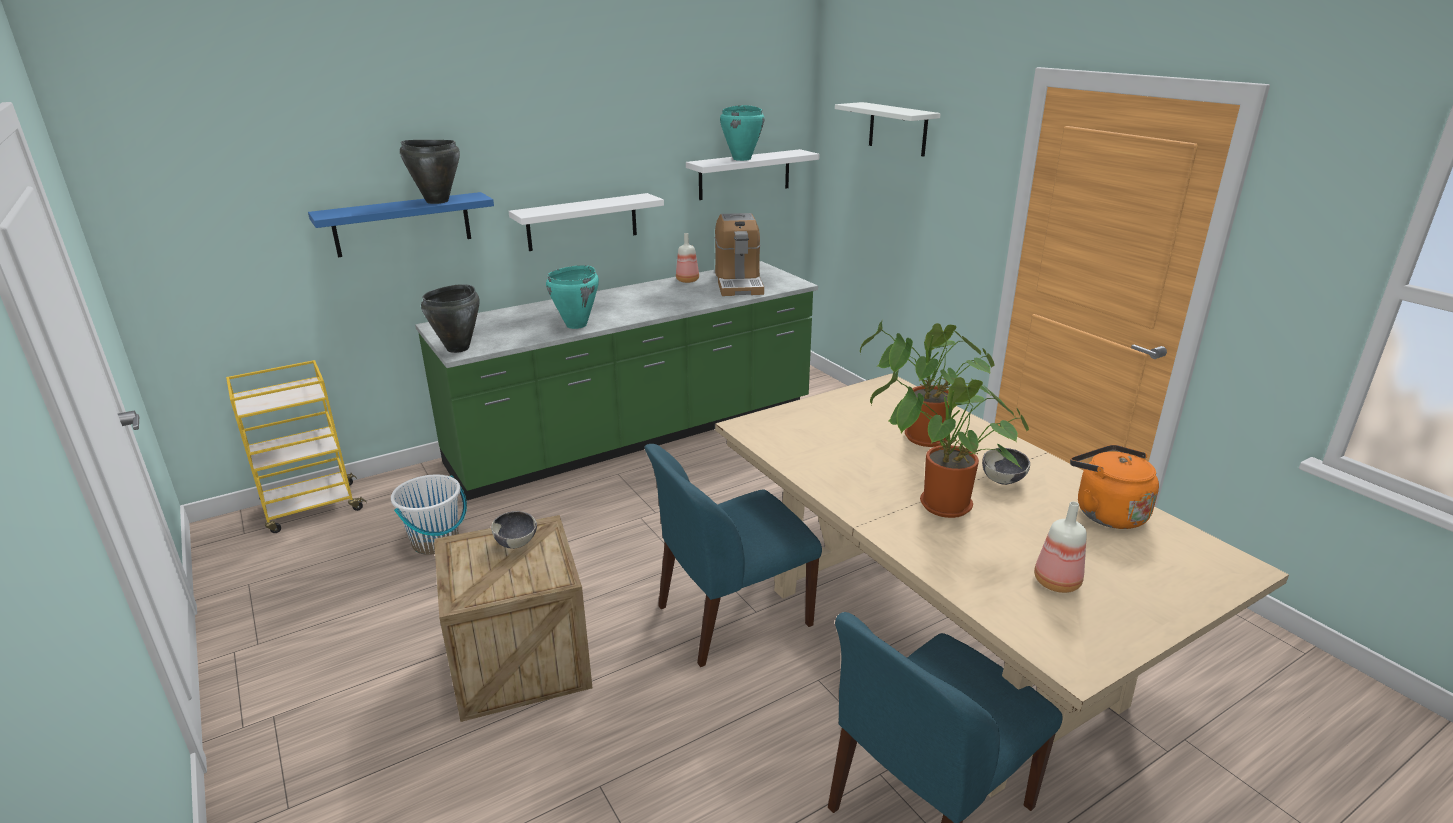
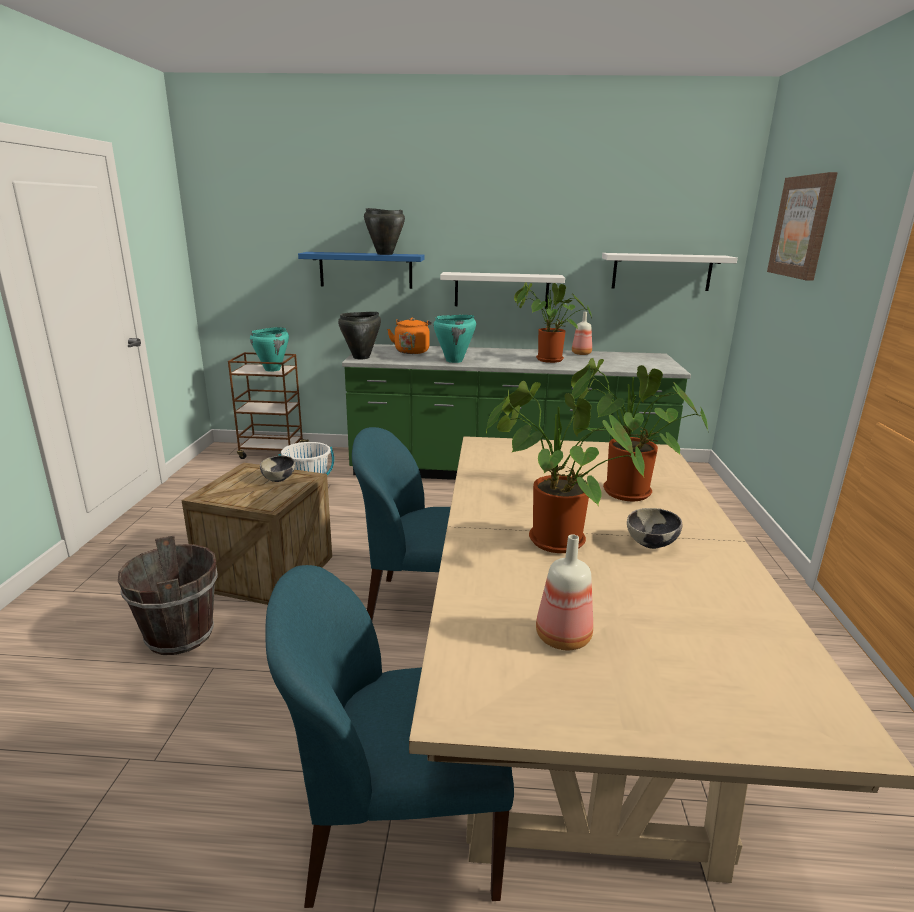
camera: 35 degrees right, 5 degrees down
(311, 508) = (272, 453): yellow cart -> brown cart
(515, 776) = (180, 635): none -> brown bucket
(668, 299) = (546, 360): none -> potted plant
(738, 283) = (620, 361): coffee machine -> none
(742, 159) = (654, 254): turquoise cooking pot -> turquoise cooking pot (273, 369)
(898, 129) = (802, 227): white shelf -> picture
(1106, 513) = (729, 609): orange kettle -> orange kettle (412, 351)

